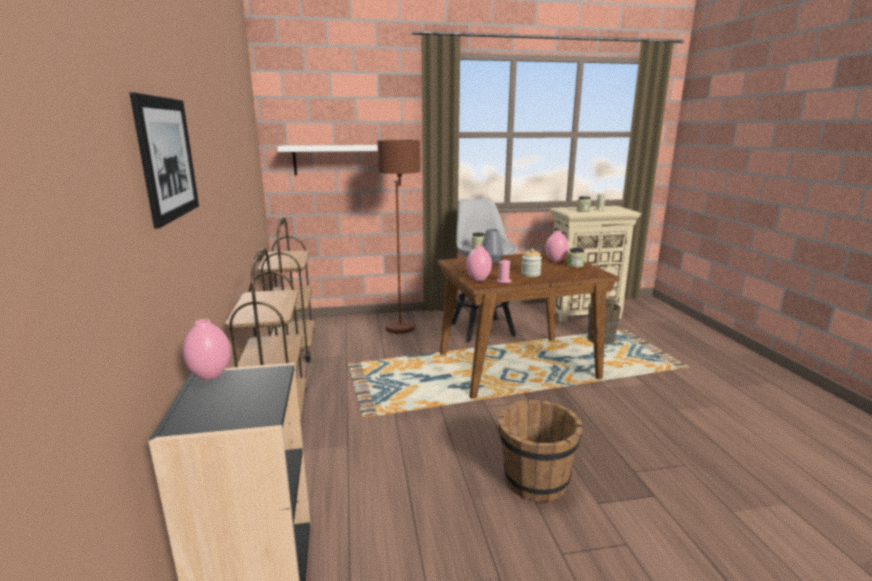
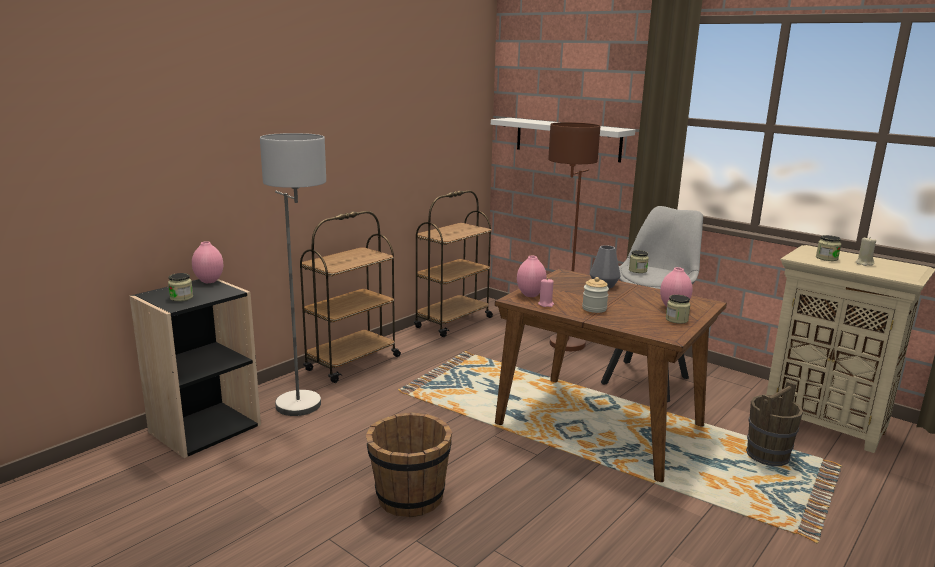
camera: 50 degrees right, 0 degrees up
(167, 158) = (239, 131): picture -> none
(238, 405) = (181, 298): none -> jar
(322, 481) = (304, 410): none -> grey floor lamp

